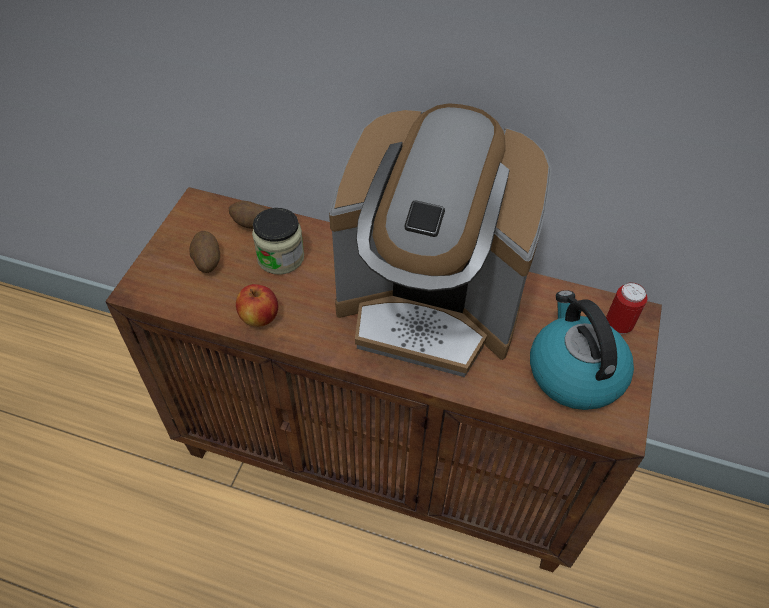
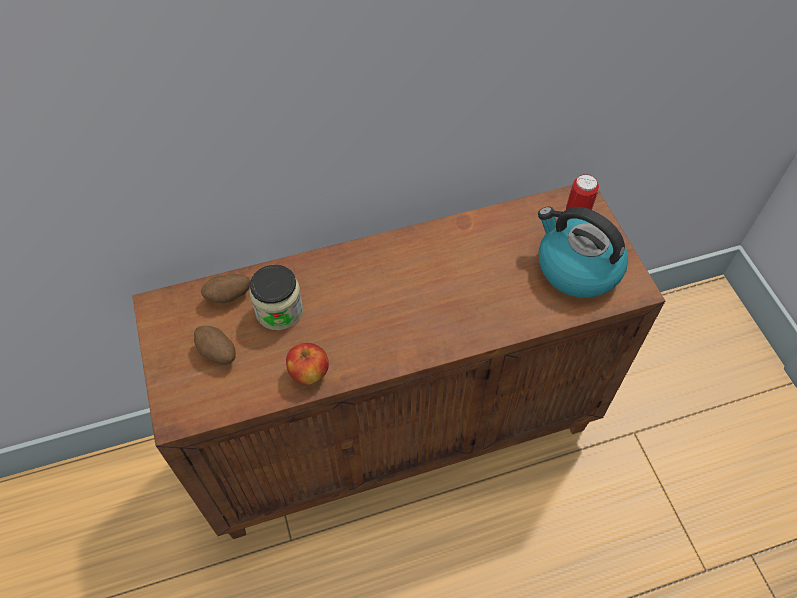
camera: 35 degrees left, 5 degrees up
(430, 307) = (436, 280): coffee machine -> none

